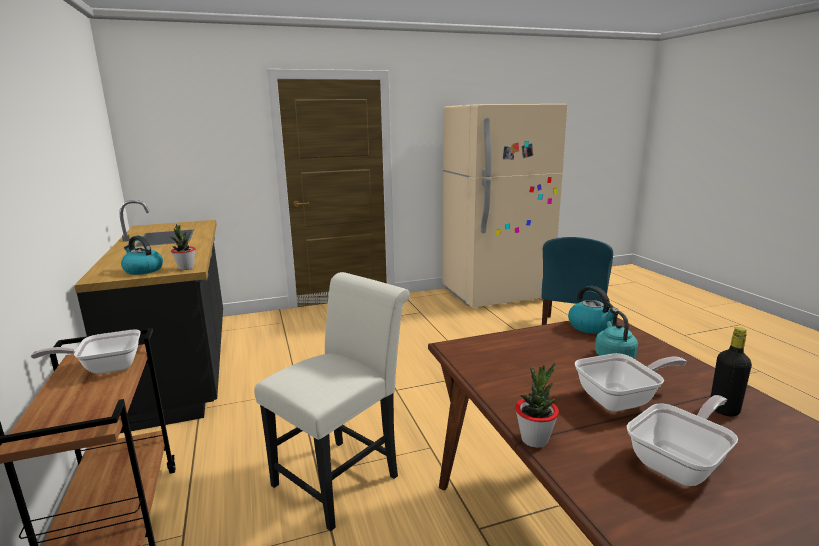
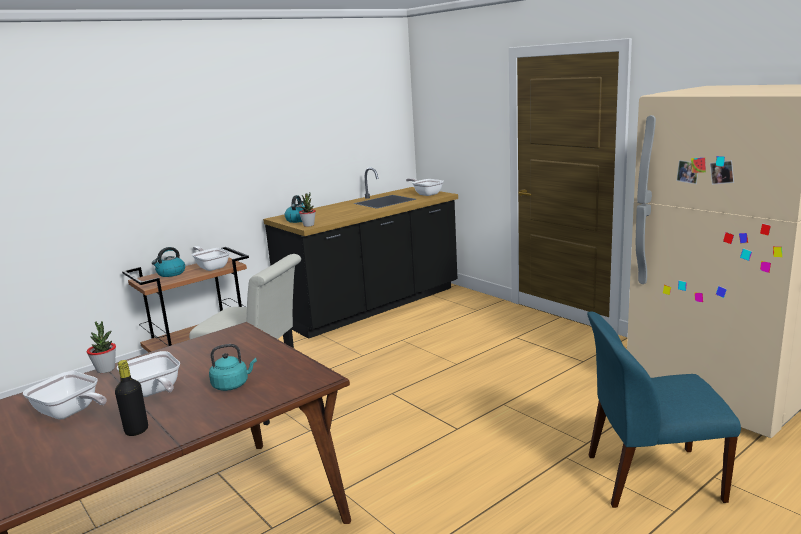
camera: 70 degrees right, 0 degrees up
(184, 225) = (426, 194): none -> frying pan
(591, 327) = (301, 371): kettle -> kettle (171, 273)

